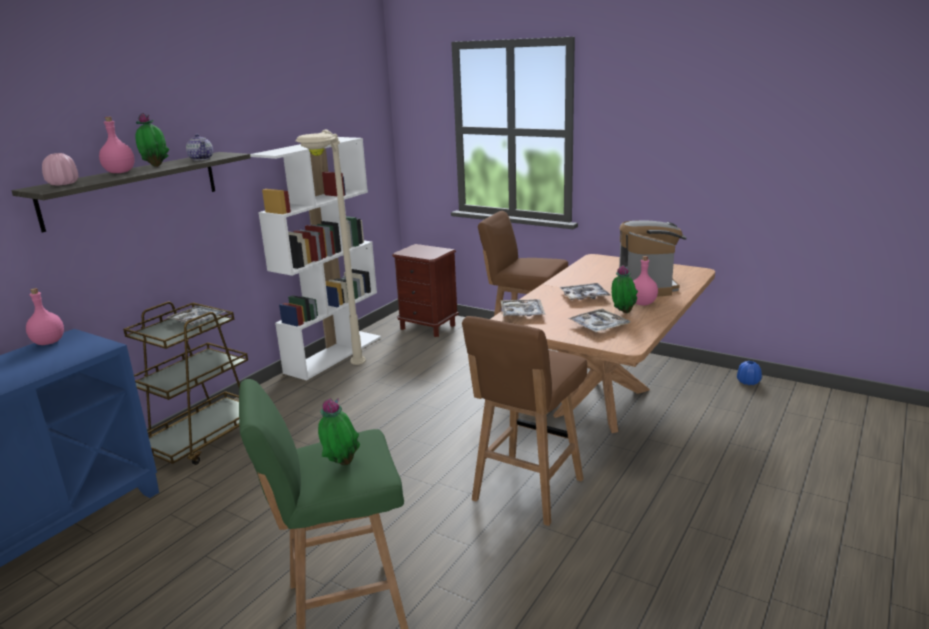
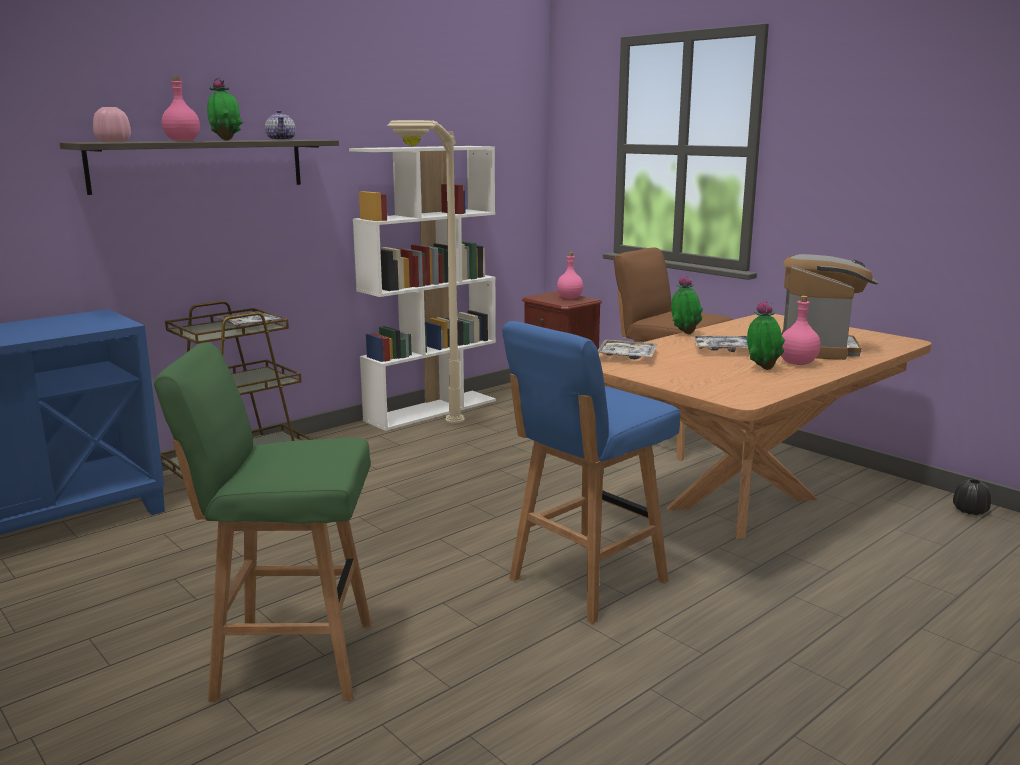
camera: 15 degrees right, 5 degrees down
(48, 342) = (73, 316): pink bottle -> pink bottle (569, 298)
(341, 464) = (291, 459): potted plant -> potted plant (684, 333)
(526, 491) = (585, 581): brown stool -> blue stool
(598, 326) = (718, 378): tray -> none
(748, 382) = (970, 511): blue vase -> black vase

